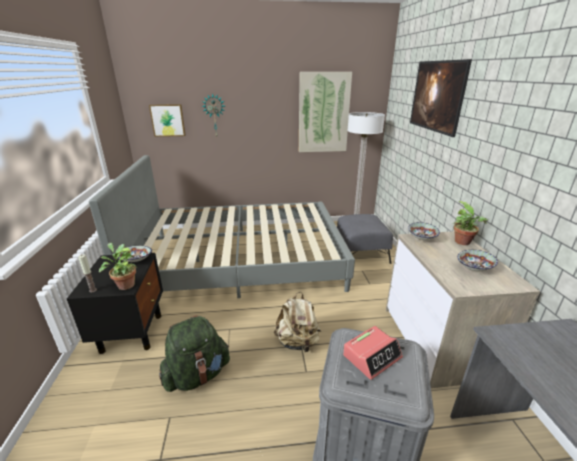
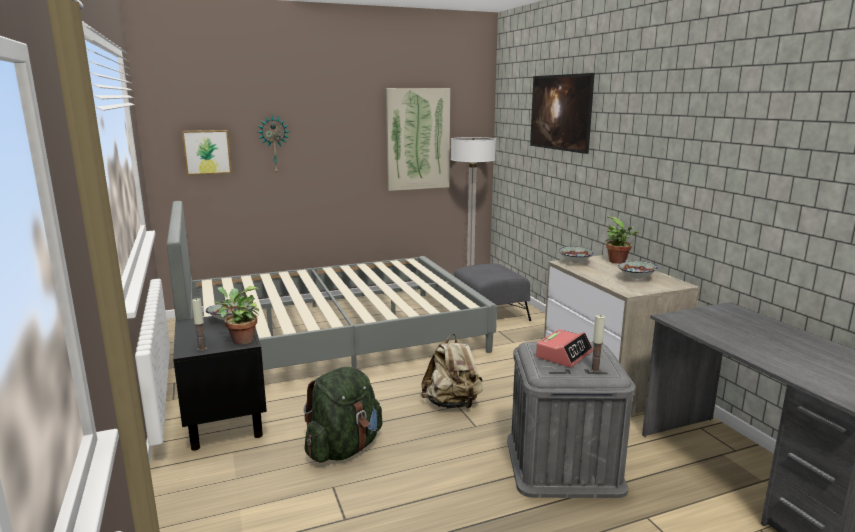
camera: 15 degrees left, 10 degrees down
(395, 388) = (595, 370): none -> candle

